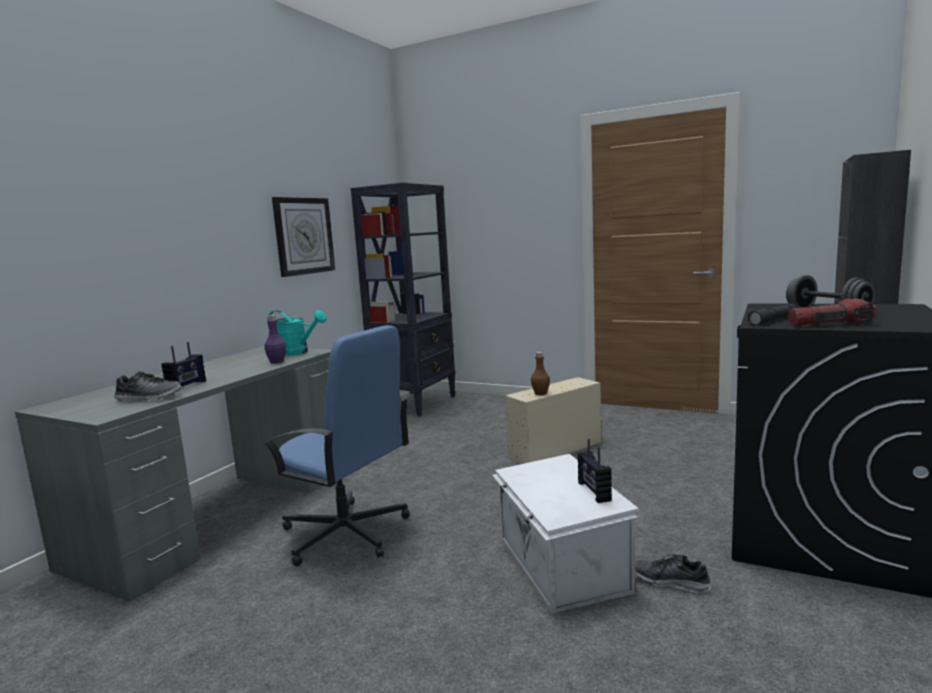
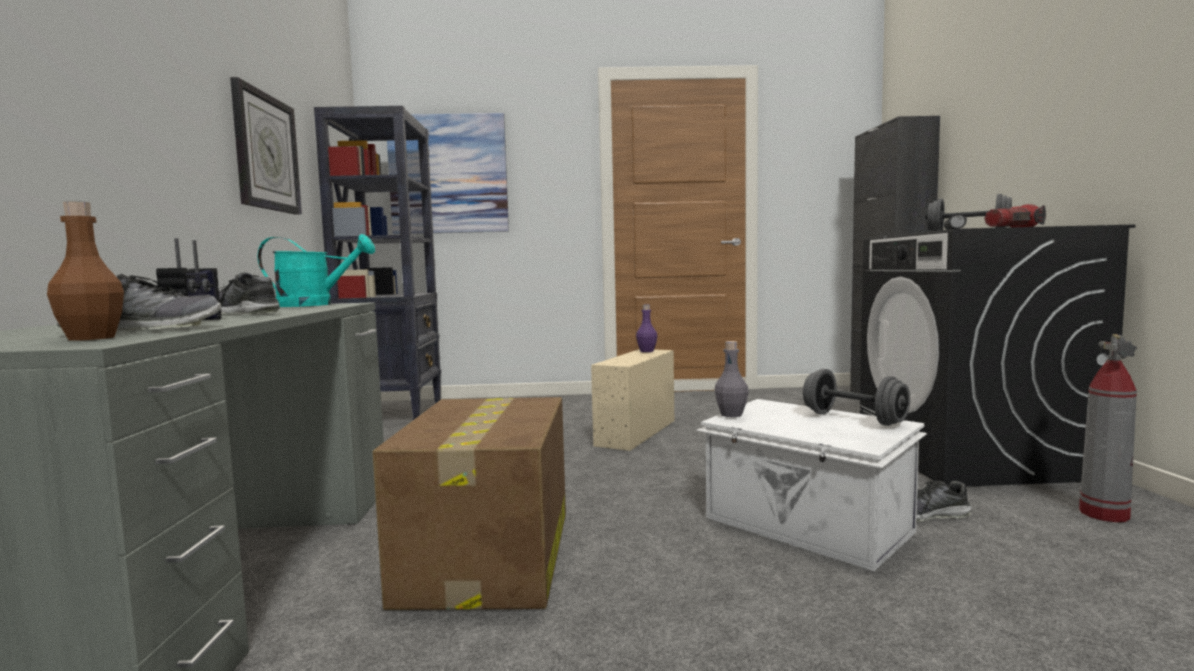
camera: 30 degrees left, 5 degrees down
(234, 370) = (246, 314): none -> shoe
(277, 361) = (305, 308): purple bottle -> purple bottle (646, 351)
(346, 534) = (488, 557): blue office chair -> cardboard box
(463, 217) = (448, 174): none -> picture
(521, 467) = (731, 414): none -> grey bottle
(540, 393) = (630, 360): brown bottle -> brown bottle (92, 338)
(593, 491) = (854, 419): radio -> grey dumbbell
(843, 627) = (1103, 514): none -> fire extinguisher

